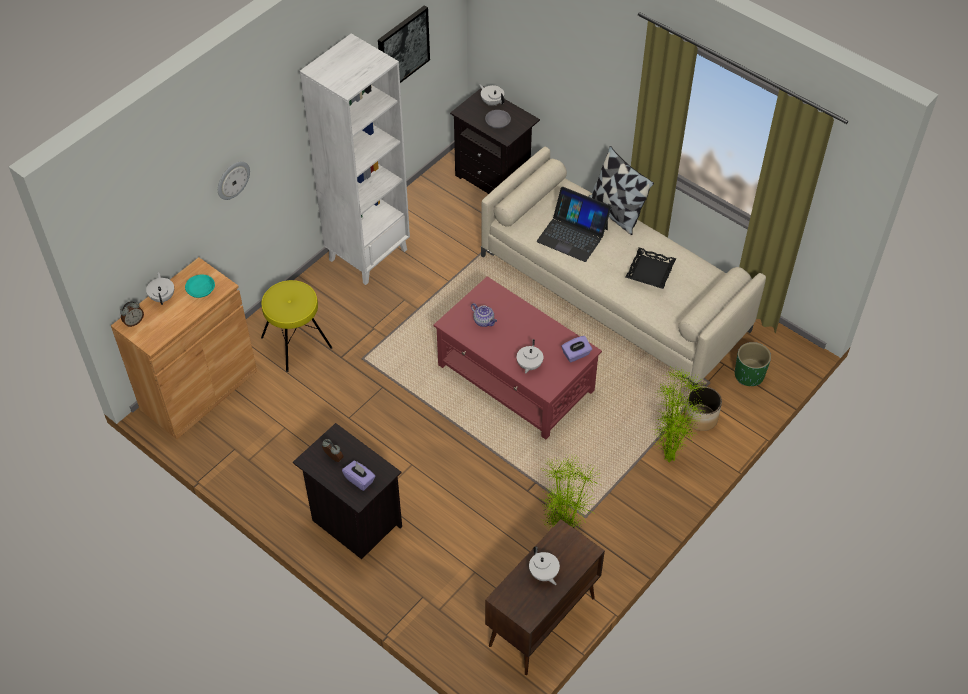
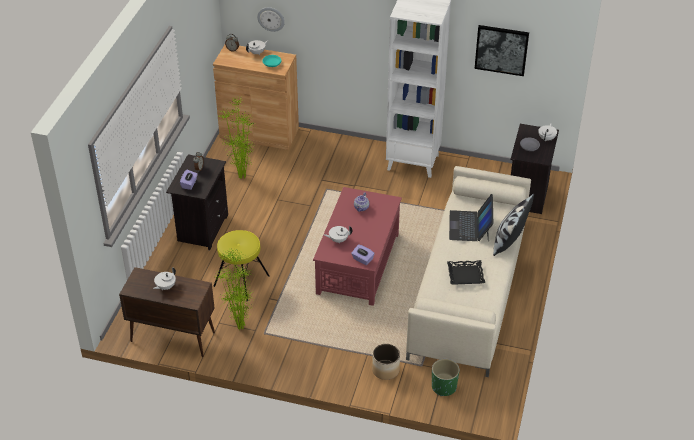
camera: 65 degrees right, 10 degrees down
(232, 179) = (335, 26): wall clock -> wall clock (271, 18)
(296, 342) = (320, 157): yellow stool -> yellow stool (242, 281)
(667, 457) = (338, 361): potted plant -> potted plant (241, 176)

